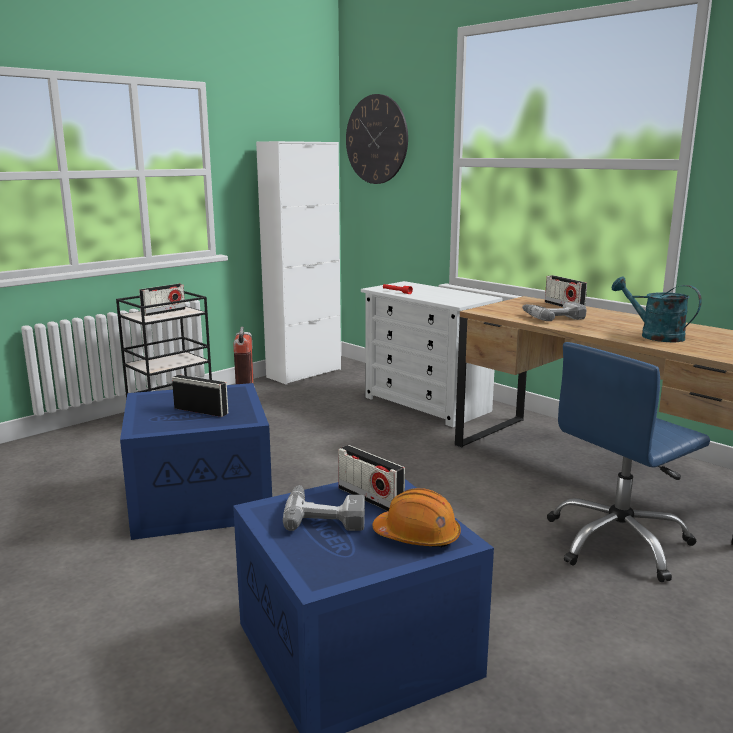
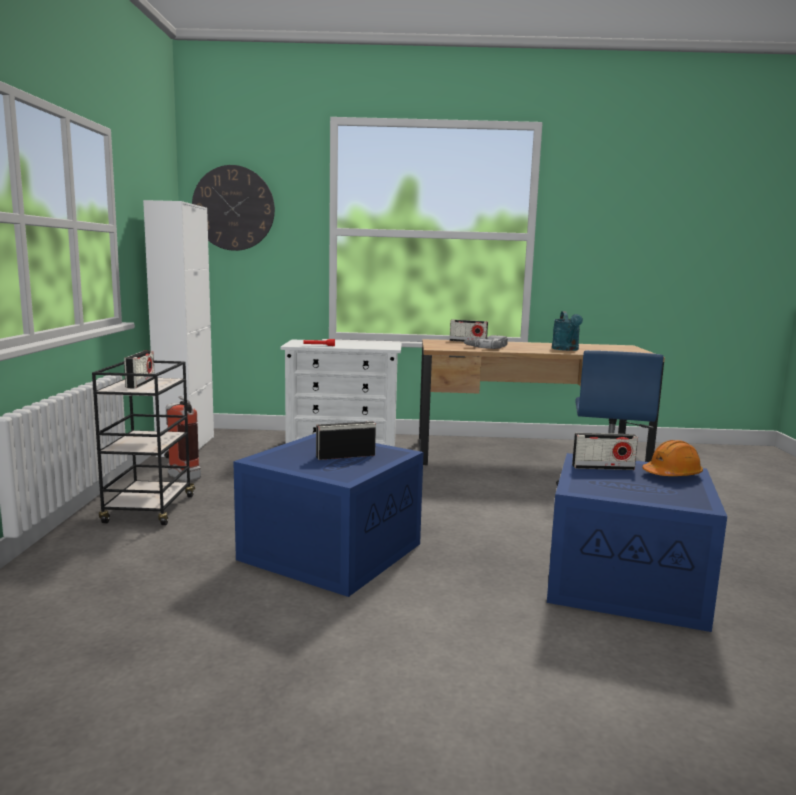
camera: 45 degrees left, 5 degrees down
(325, 515) = (610, 481): power drill -> none
(654, 335) = (566, 349): turquoise watering can -> turquoise watering can turned 90 degrees counterclockwise

